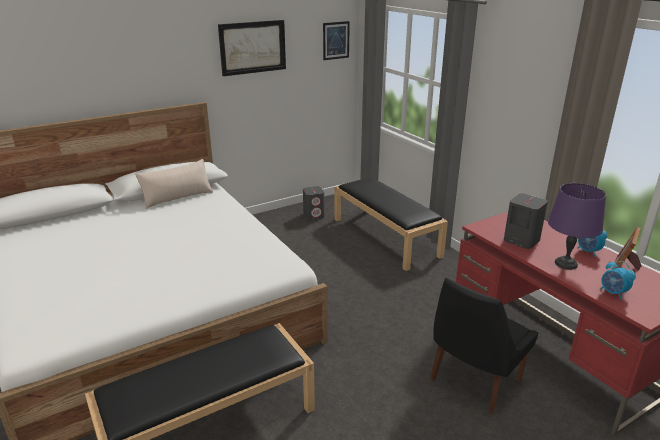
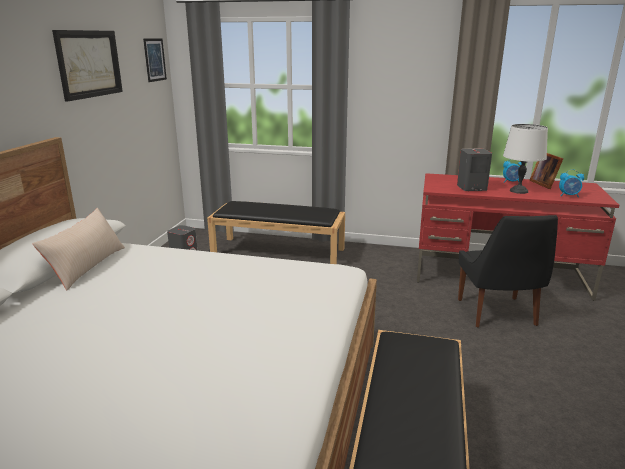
camera: 45 degrees left, 5 degrees down
(566, 263) = (518, 191): purple table lamp -> white table lamp

